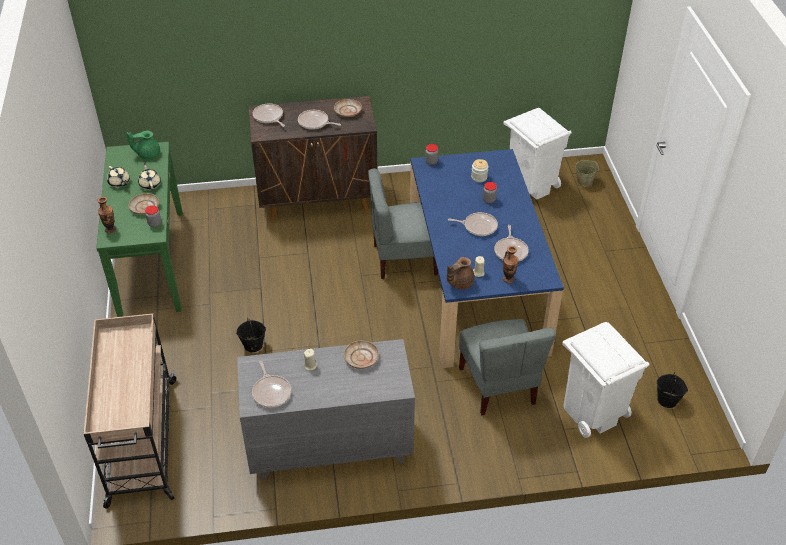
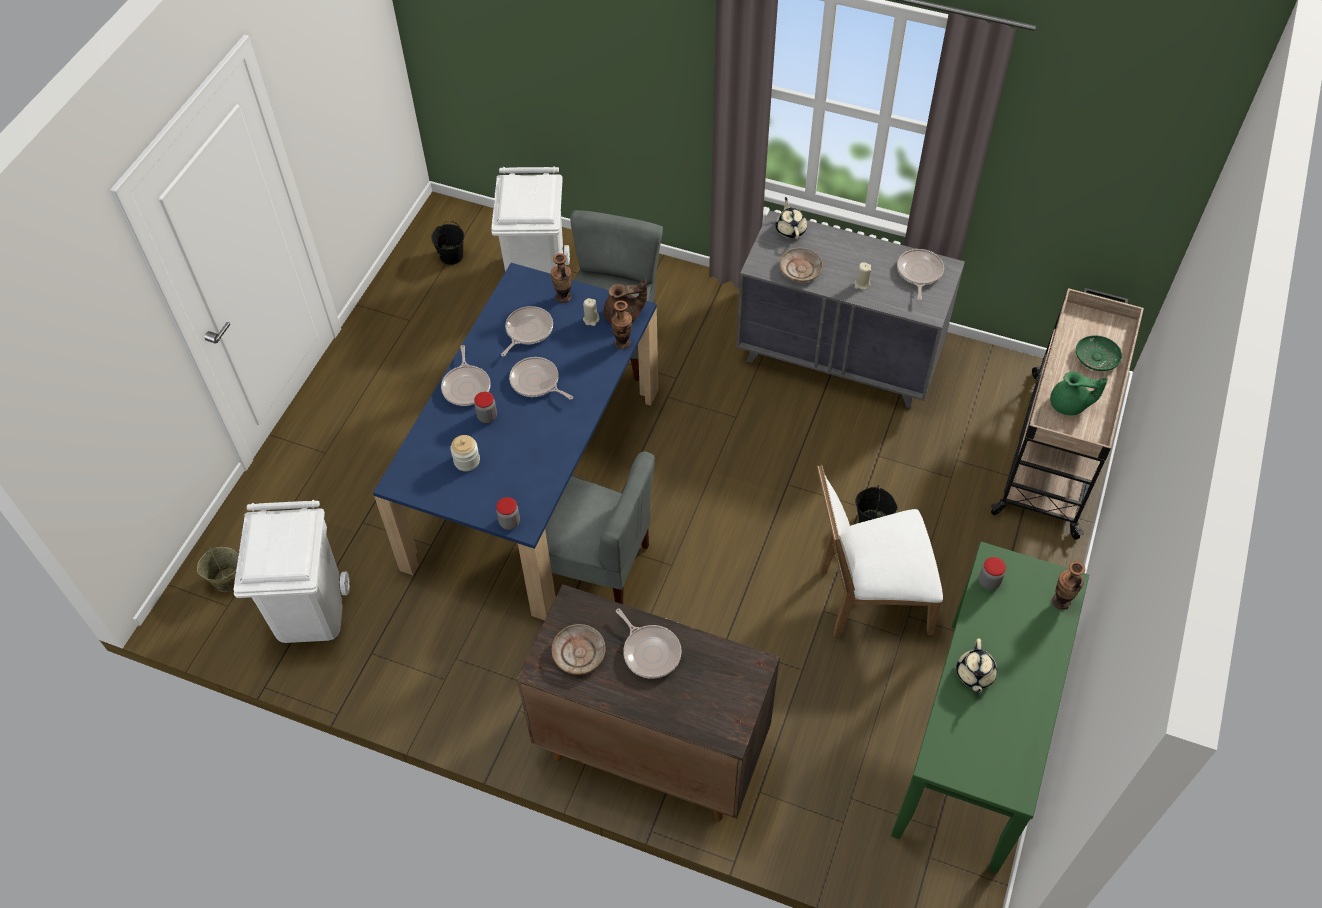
camera: 150 degrees left, 10 degrees up
(116, 395) = (1096, 358): none -> green plate
(119, 183) = (1027, 702): beige teapot -> beige teapot (790, 229)
(144, 207) = (996, 624): beige plate -> none
(147, 154) = (960, 755): green teapot -> green teapot (1069, 405)
(237, 303) = (867, 598): none -> white chair
(269, 117) = (720, 706): frying pan -> frying pan (466, 386)
(446, 267) = (622, 343): none -> vase

